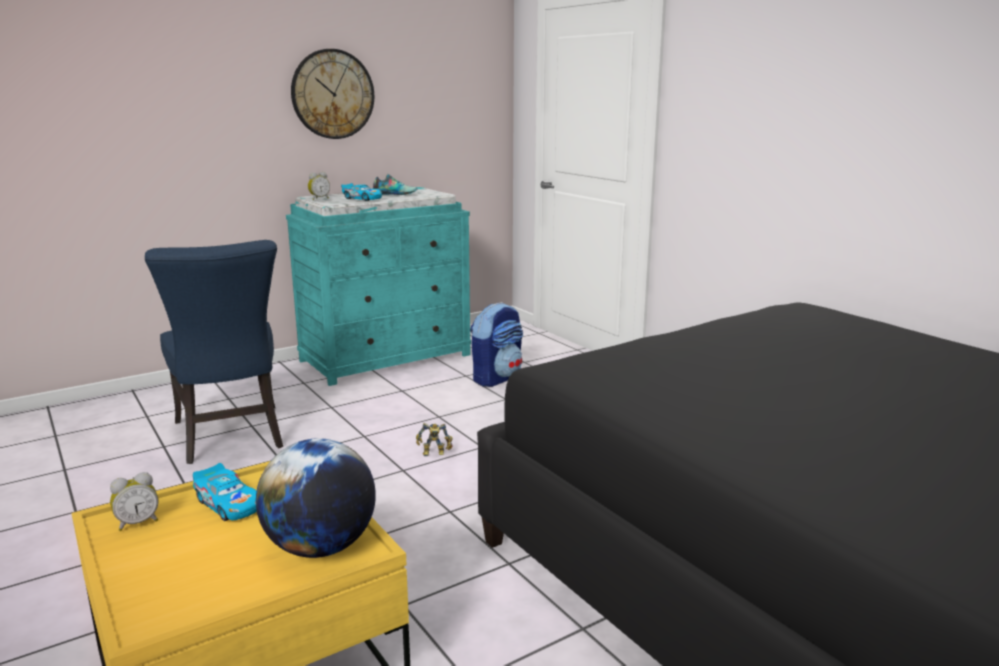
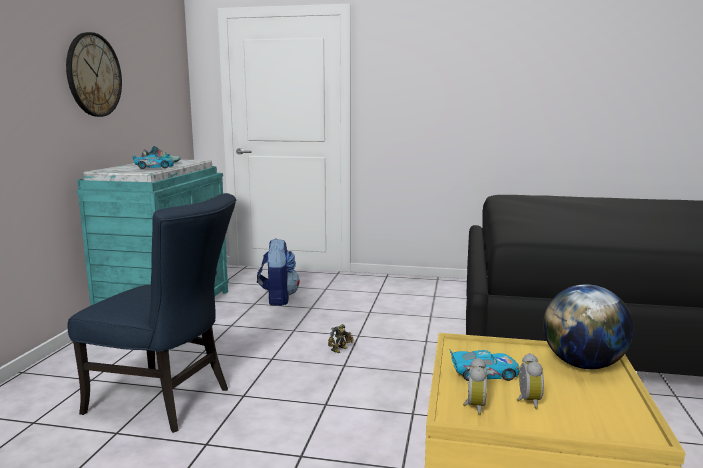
camera: 45 degrees left, 5 degrees down
(319, 199) = (115, 170): alarm clock -> alarm clock (527, 401)

